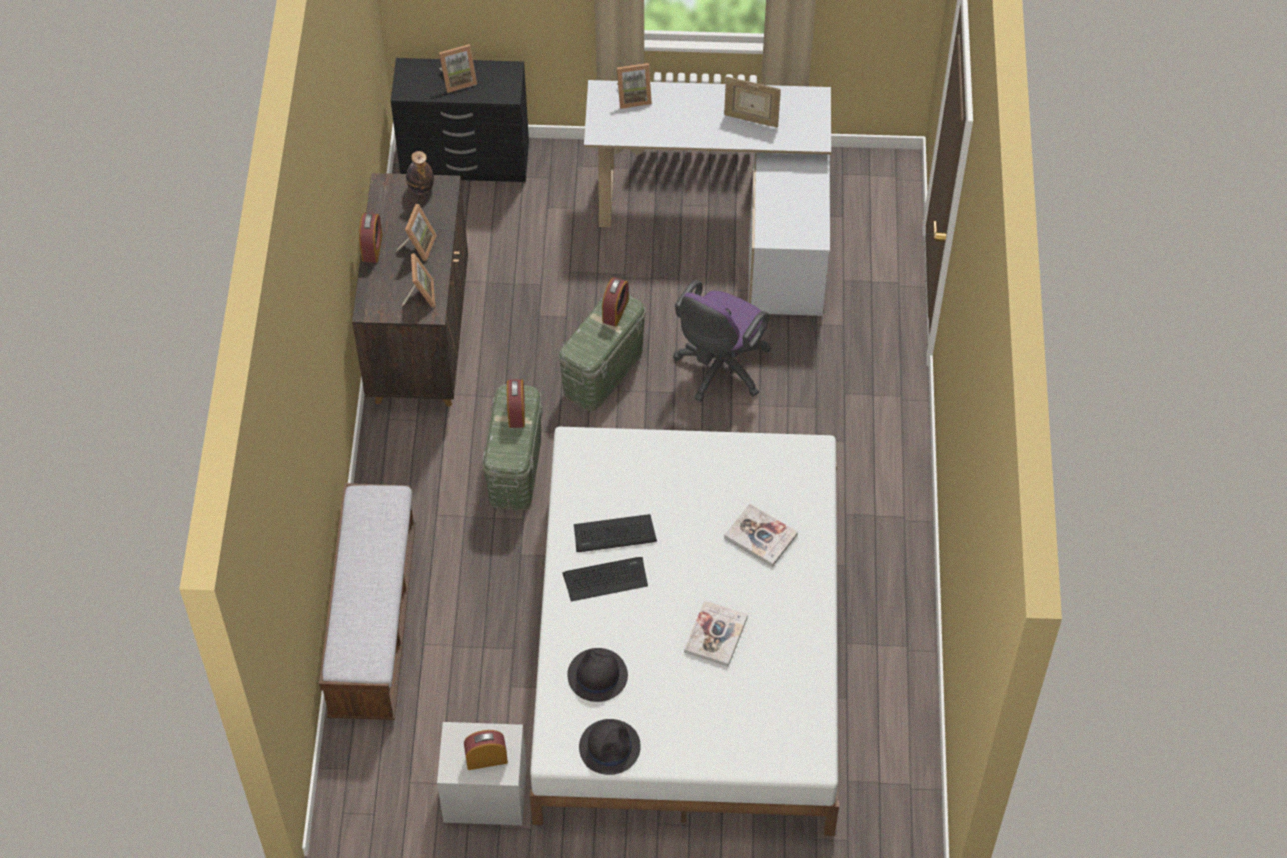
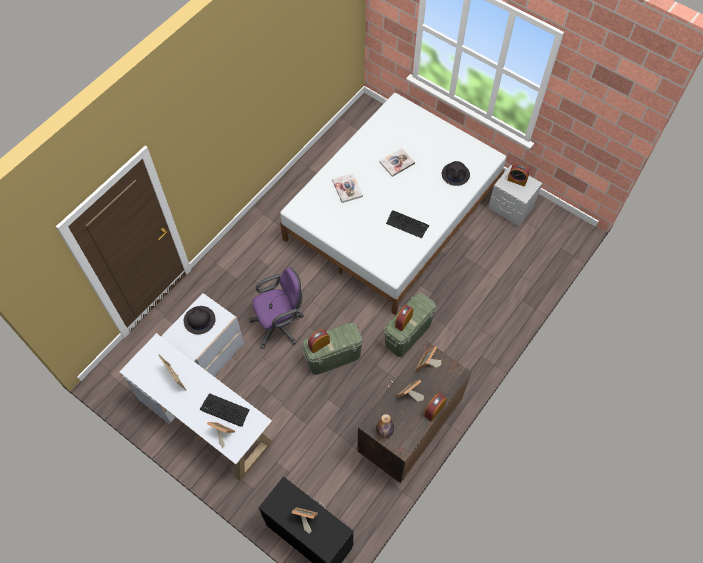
camera: 145 degrees left, 5 degrees up
(373, 622) = (515, 301): bench -> none
(605, 579) = (424, 208): keyboard -> keyboard (224, 410)
(610, 747) = (469, 147): black hat -> black hat (199, 320)

